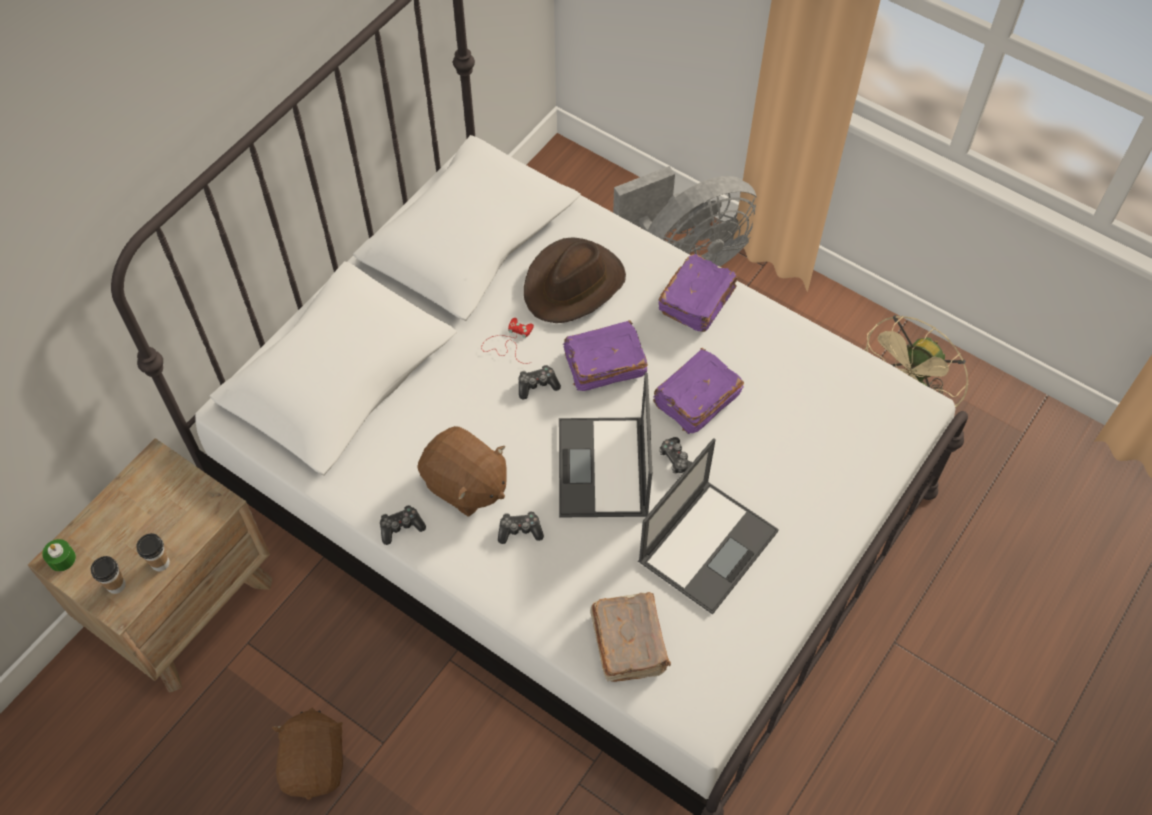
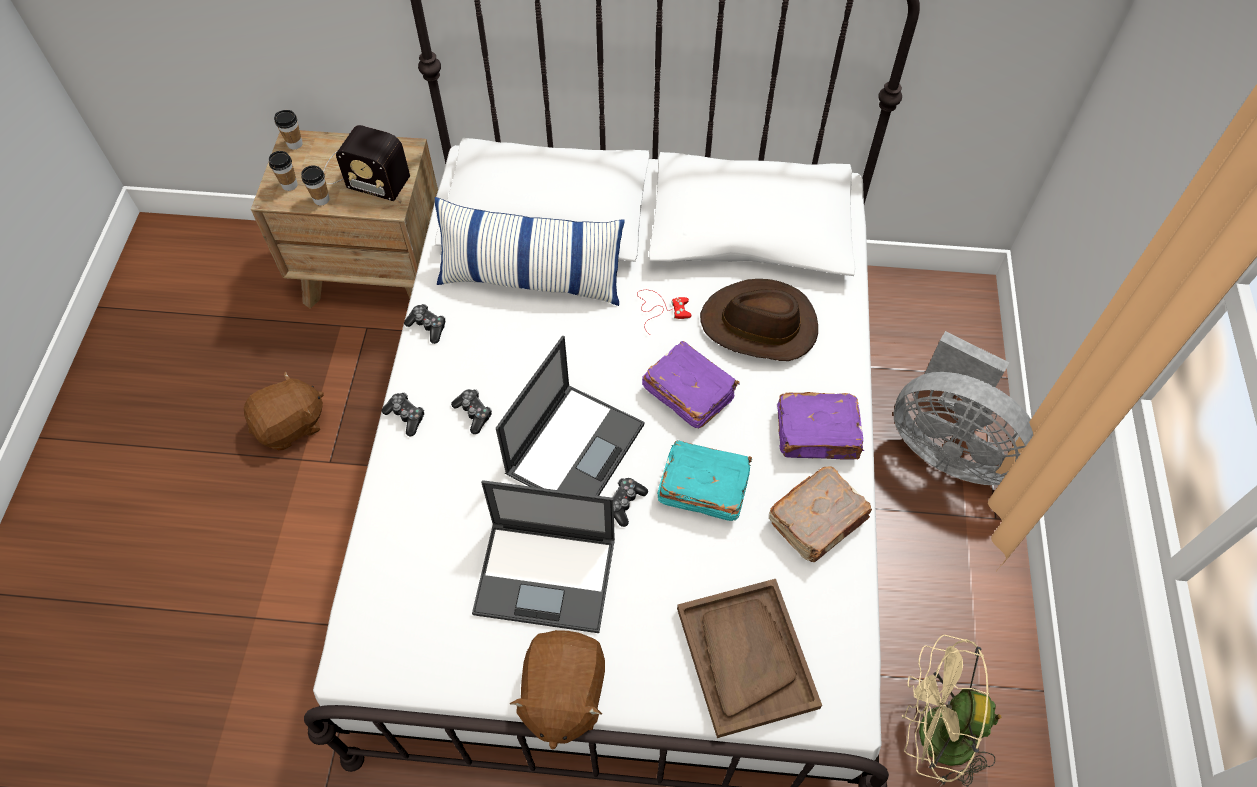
camera: 60 degrees right, 0 degrees up
(62, 559) = (295, 144): green candle -> cup
(156, 512) = (362, 173): none -> radio
(407, 422) = (531, 279): none -> pillow
(465, 485) = (495, 350): brown plush toy -> brown plush toy (562, 695)
(537, 385) = (631, 352): game controller -> game controller (406, 416)
(603, 469) = (575, 447): laptop -> laptop turned 150 degrees clockwise
(629, 641) = (408, 556): brown book -> brown book (818, 520)
(695, 400) = (702, 487): purple book -> turquoise book
(850, 443) = (746, 657): none -> brown tray

